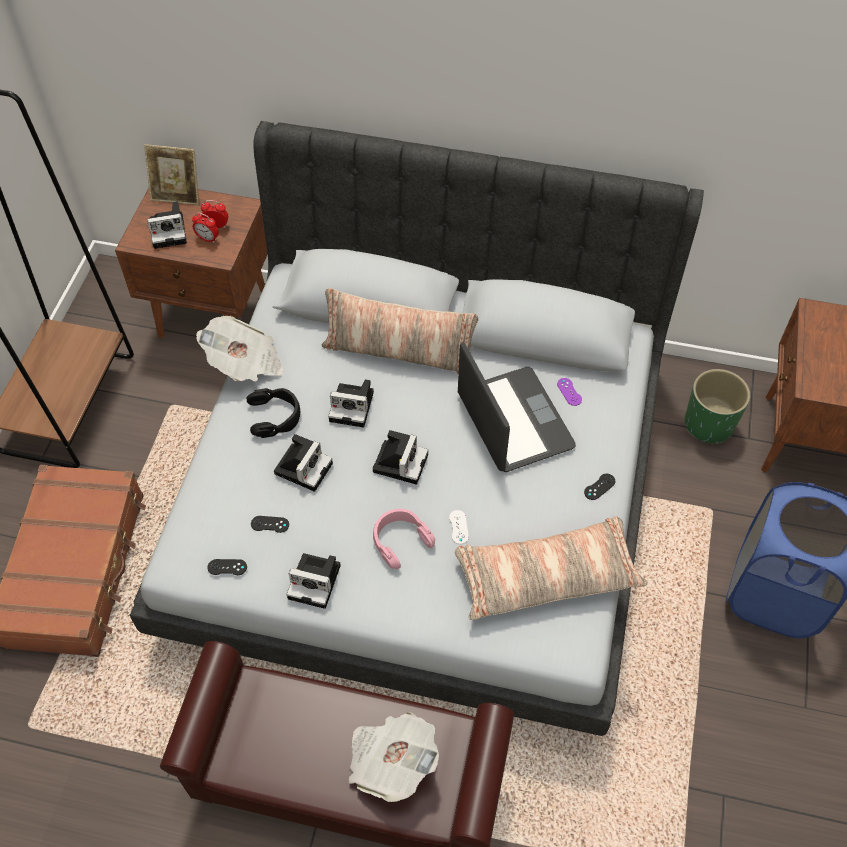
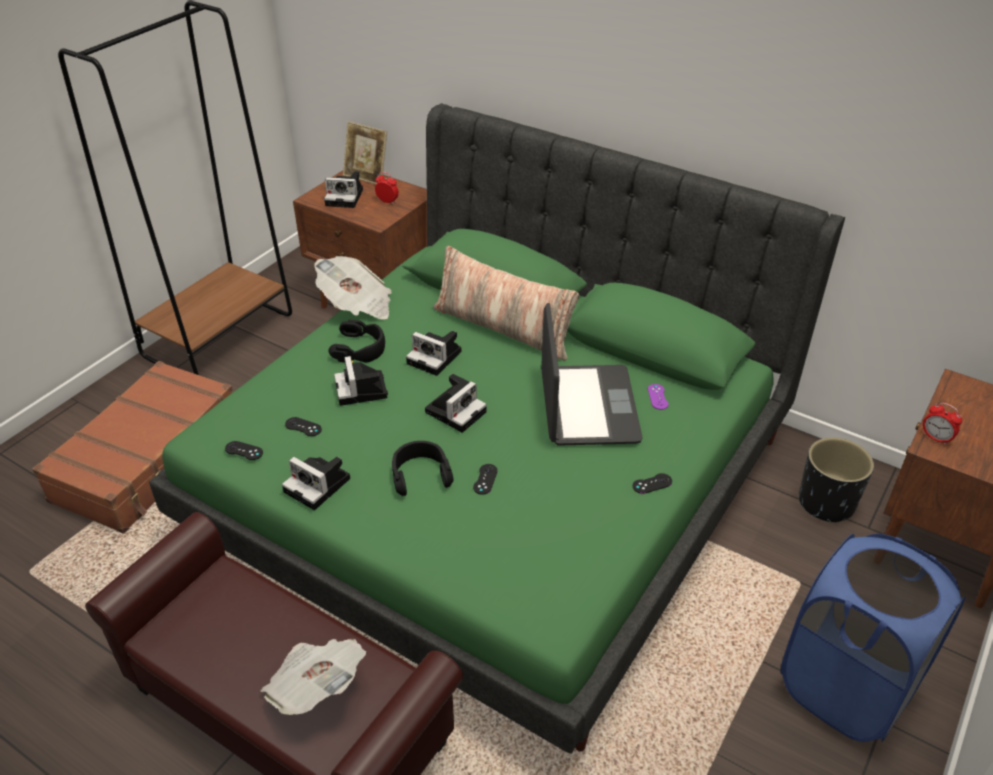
camera: 20 degrees right, 15 degrees down
(207, 239) = (374, 208): alarm clock -> alarm clock (936, 438)
(304, 466) = (362, 391): camera -> camera turned 120 degrees clockwise
(400, 540) = (420, 474): pink headphones -> black headphones
(423, 491) = (496, 483): grey bed -> green bed
(458, 527) = (485, 479): white game controller -> black game controller
(546, 576) = (555, 546): pillow -> none
(709, 424) = (826, 503): green planter -> black planter

